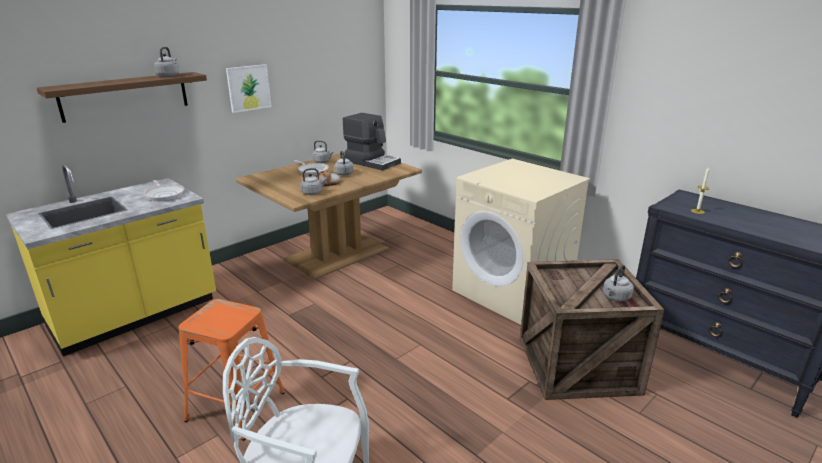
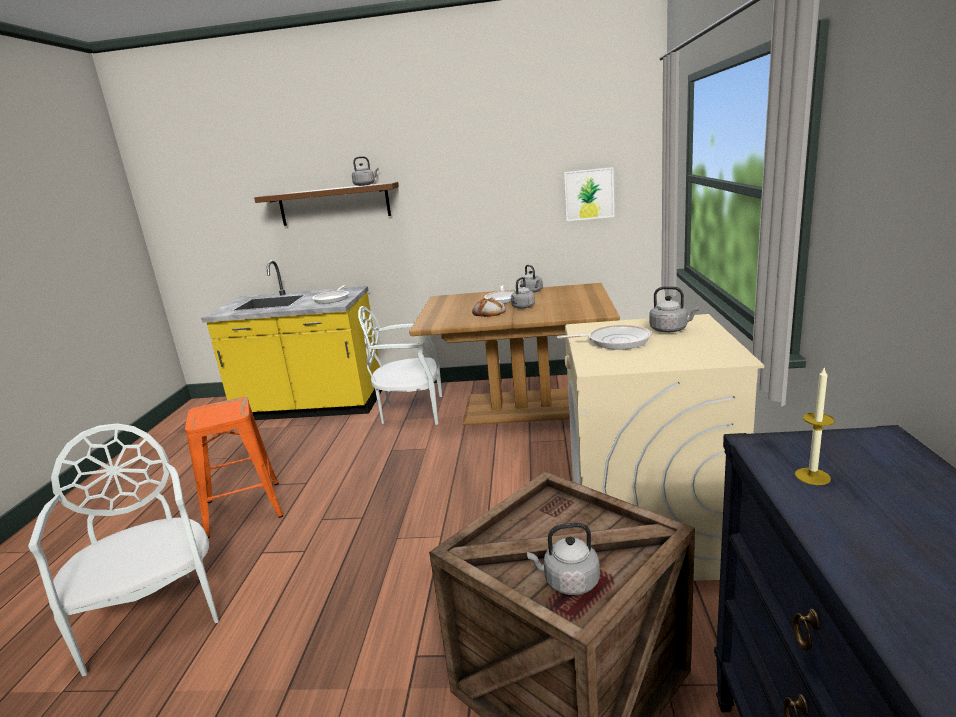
camera: 50 degrees right, 5 degrees down
(248, 88) = (458, 199): picture -> picture (589, 194)
(252, 285) = (411, 411): none -> white chair
(313, 192) = (453, 320): grey kettle -> grey kettle (670, 330)
(372, 162) = (581, 299): coffee machine -> none
(508, 180) = (615, 341): none -> frying pan

